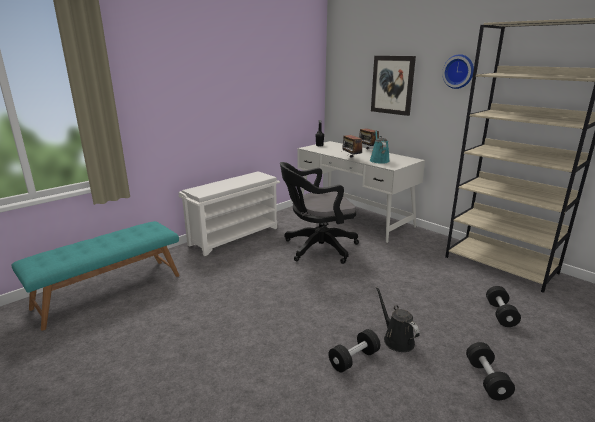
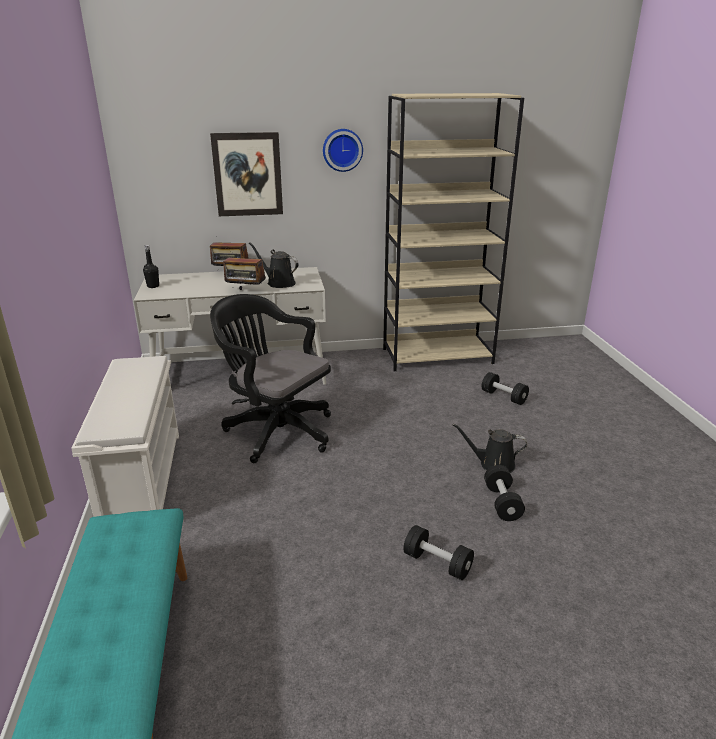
camera: 55 degrees left, 5 degrees up
(317, 248) = (275, 430): black office chair -> black office chair turned 105 degrees clockwise
(379, 160) = (278, 283): turquoise watering can -> black watering can
(486, 379) = (575, 449): black dumbbell -> black dumbbell (437, 563)

